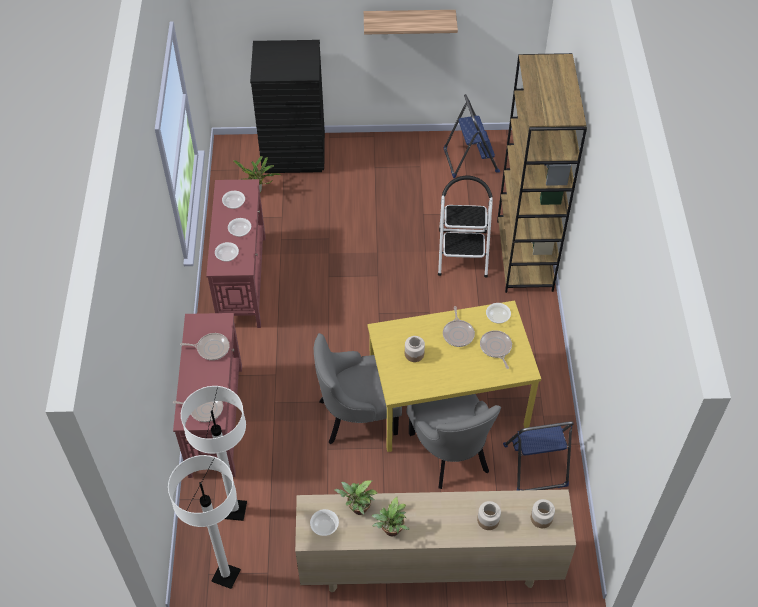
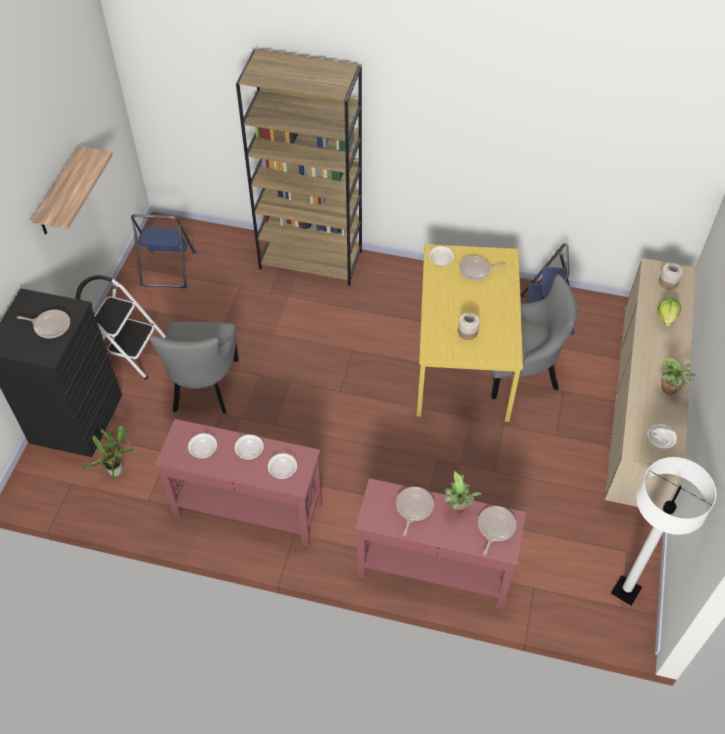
camera: 75 degrees left, 0 degrees up
(235, 510) = (551, 569): white floor lamp -> none
(357, 509) = (643, 410): potted plant -> potted plant (457, 508)
(359, 415) = (460, 435): grey chair -> grey chair (204, 384)
(458, 333) = (452, 293): frying pan -> frying pan (50, 326)
(463, 251) = (287, 304): step ladder -> step ladder (126, 350)
(488, 520) = (666, 317): jar -> lettuce

